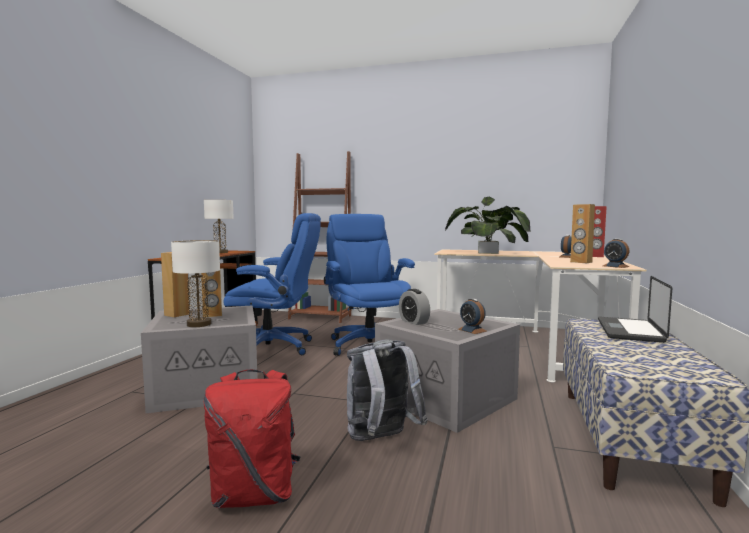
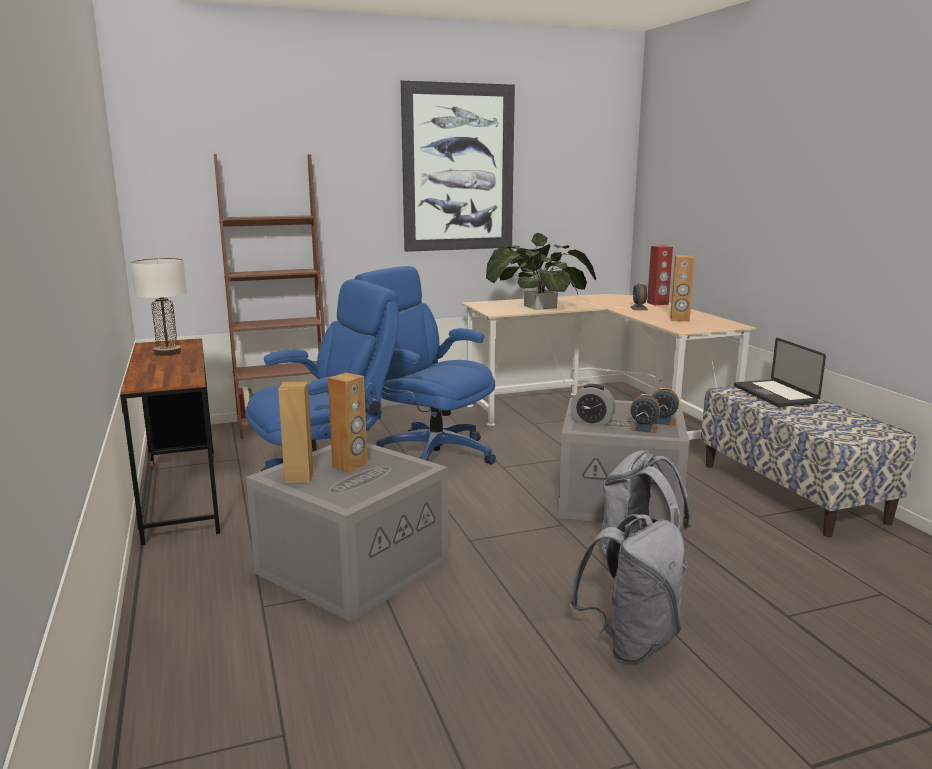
camera: 35 degrees left, 10 degrees up
(199, 324) = (380, 484): table lamp -> none
(254, 495) = (631, 642): red backpack -> grey backpack
(448, 157) = (458, 168): none -> picture
(615, 266) = (724, 325): alarm clock -> alarm clock (644, 428)

